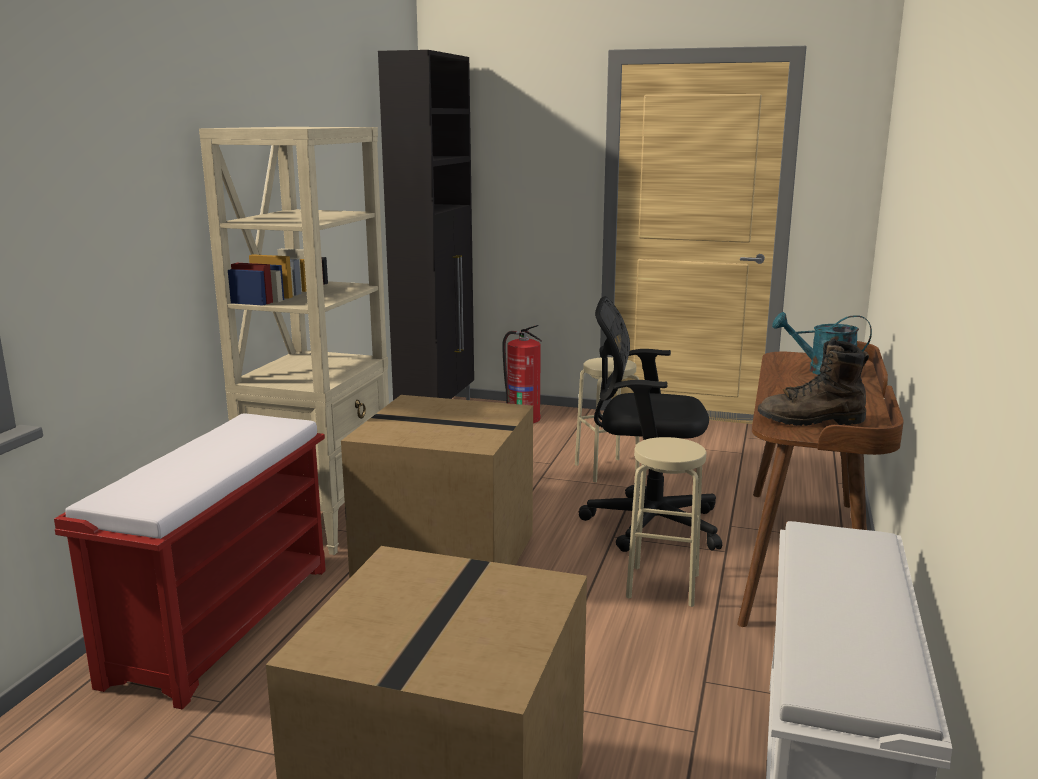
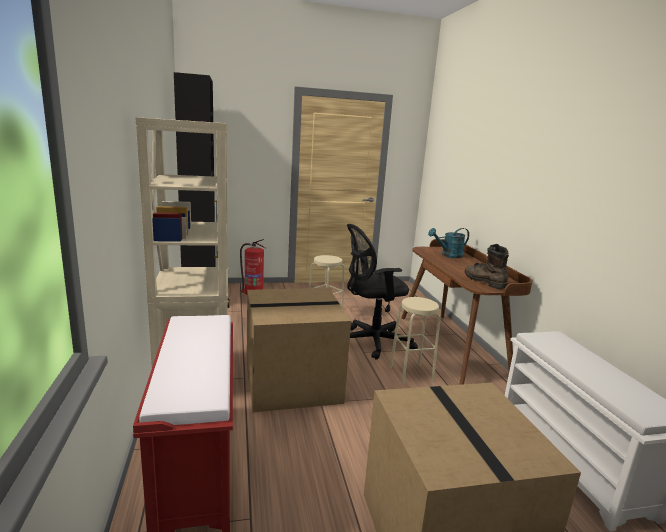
camera: 30 degrees left, 0 degrees up
(811, 420) = (484, 281): brown boot -> brown boot turned 90 degrees clockwise

